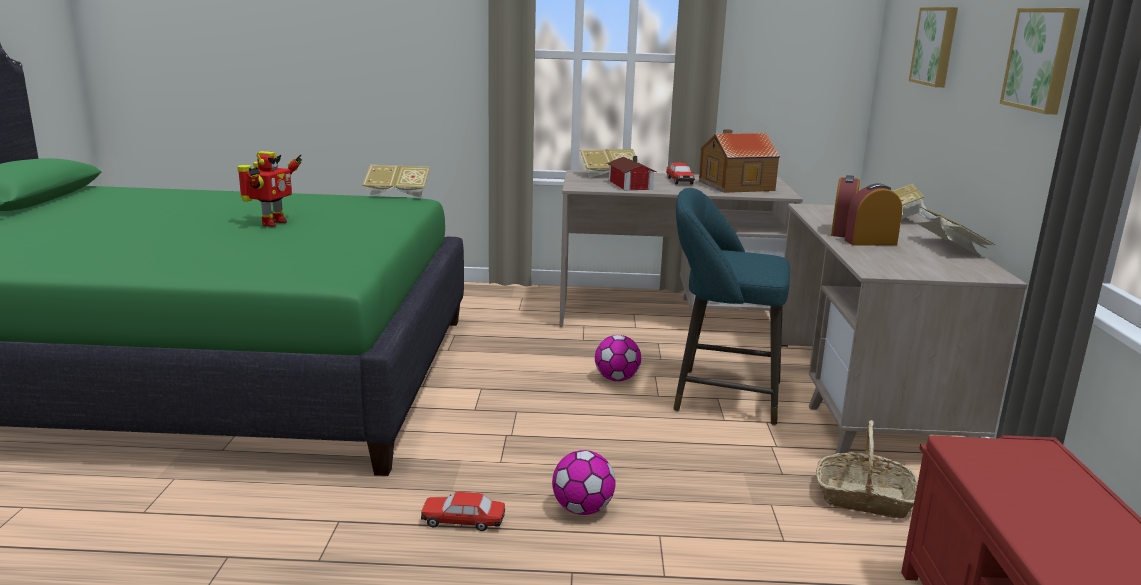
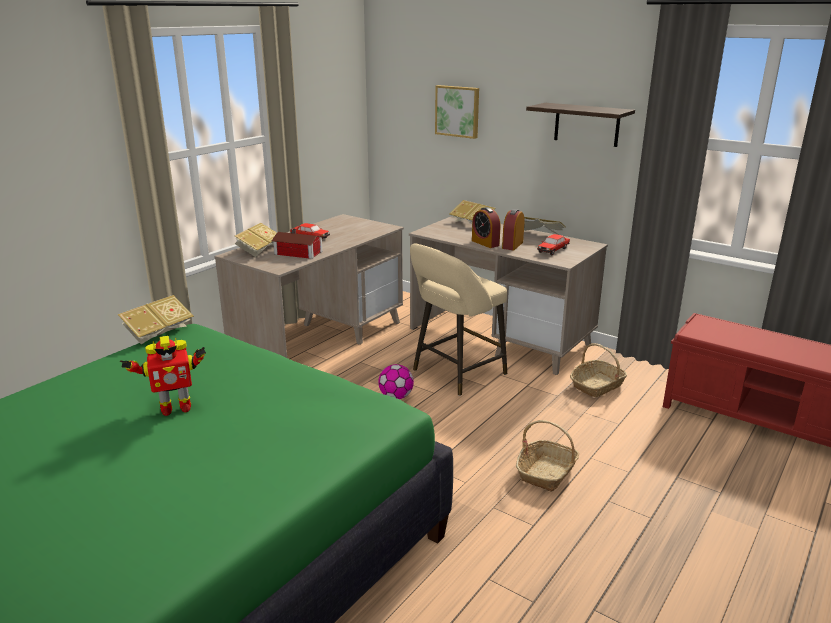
camera: 55 degrees left, 5 degrees up
(271, 223) = (175, 408): toy robot -> toy robot turned 105 degrees clockwise
(463, 521) = (528, 522): toy car -> toy car (553, 250)
(582, 509) = (547, 472): football -> basket
(720, 395) = (455, 374): turquoise stool -> beige stool
(734, 185) = (347, 230): toy house -> none
(1042, 59) = (586, 124): picture -> shelf

